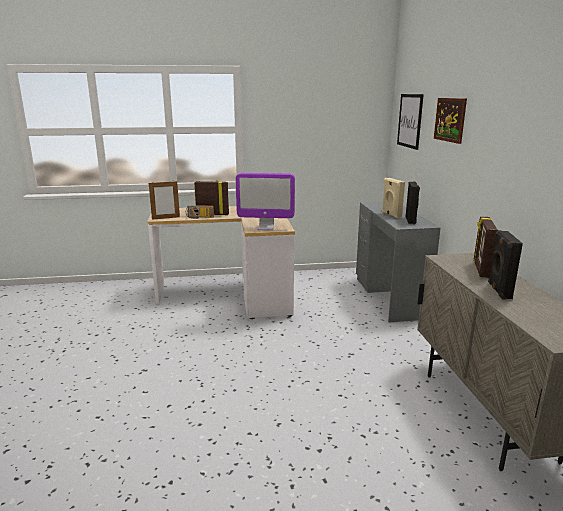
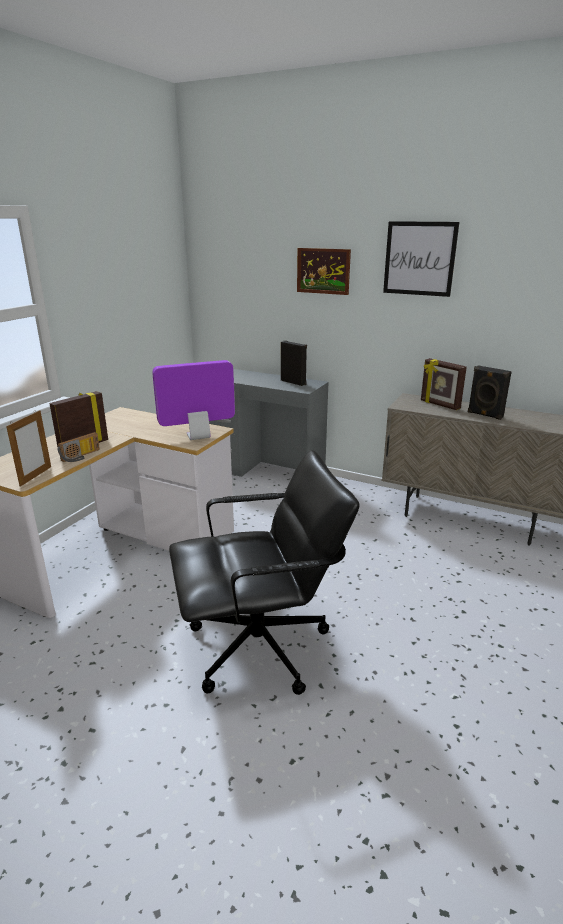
camera: 55 degrees left, 5 degrees up
(186, 370) = (260, 647): none -> black office chair
(266, 228) = (198, 436): monitor -> monitor turned 150 degrees counterclockwise
(391, 215) = (265, 382): beige speaker -> none
(410, 121) = (236, 273): picture -> picture (419, 258)

